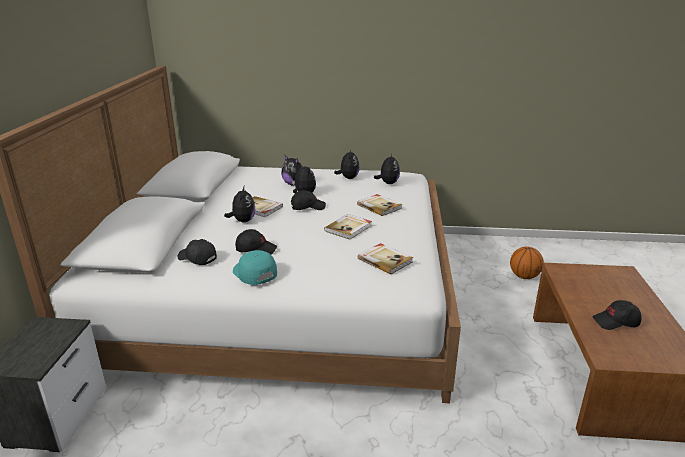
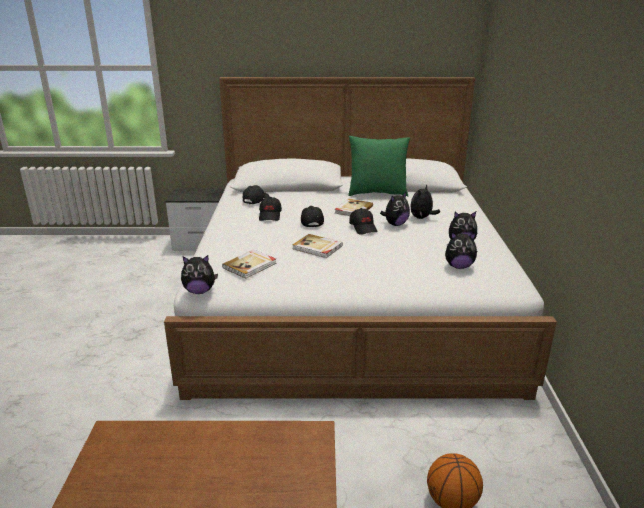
camera: 85 degrees right, 0 degrees up
(218, 195) = (377, 193): none -> green pillow
(243, 221) = (324, 206): plush toy -> plush toy (199, 291)
(254, 272) = (233, 218): turquoise cap -> none
(379, 206) = (379, 261): book -> none
(616, 322) = (174, 461): black cap -> black cap (311, 222)

